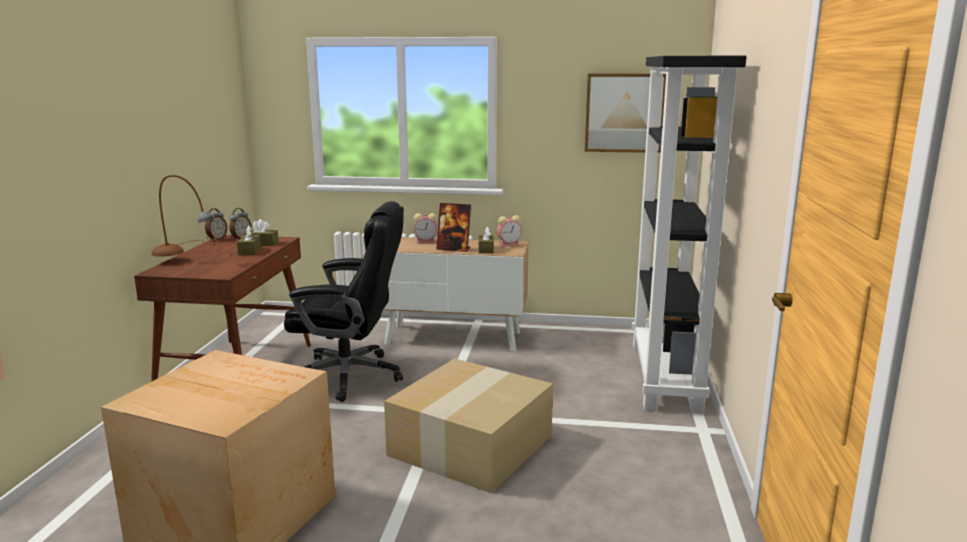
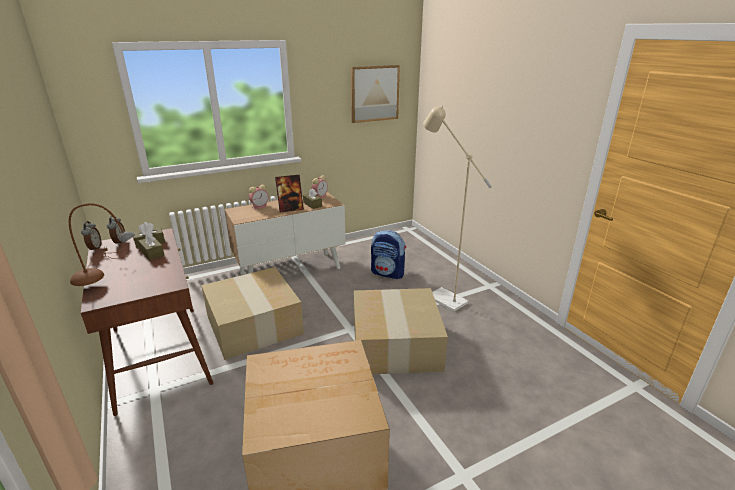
camera: 35 degrees left, 10 degrees up
(350, 376) = (255, 325): black office chair -> cardboard box
(569, 373) = (388, 273): none -> backpack
(606, 419) = (441, 297): none -> beige floor lamp
(666, 376) = (437, 258): black bookcase -> none

